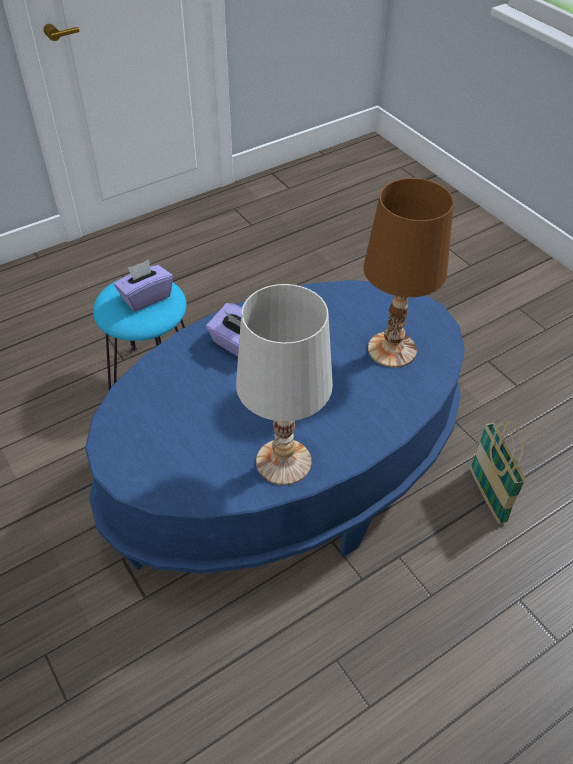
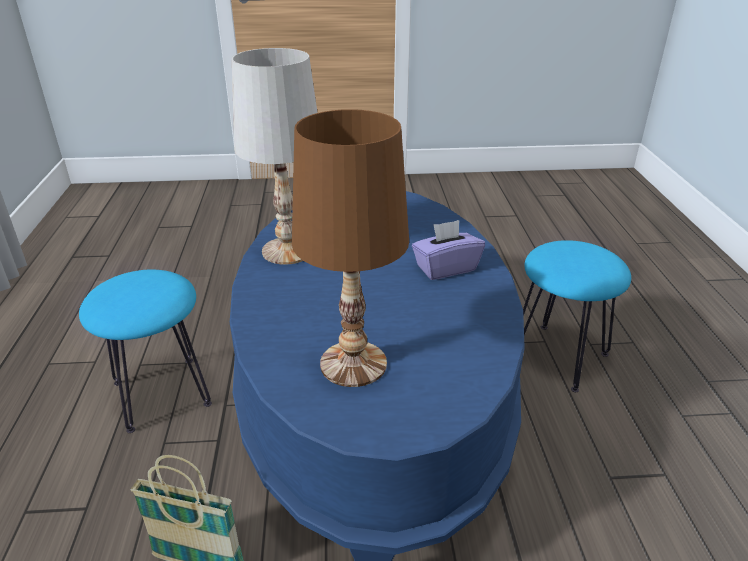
camera: 120 degrees right, 15 degrees down
(146, 297) = (577, 262): purple tissue box -> none
(387, 646) = (162, 393): none -> turquoise stool

